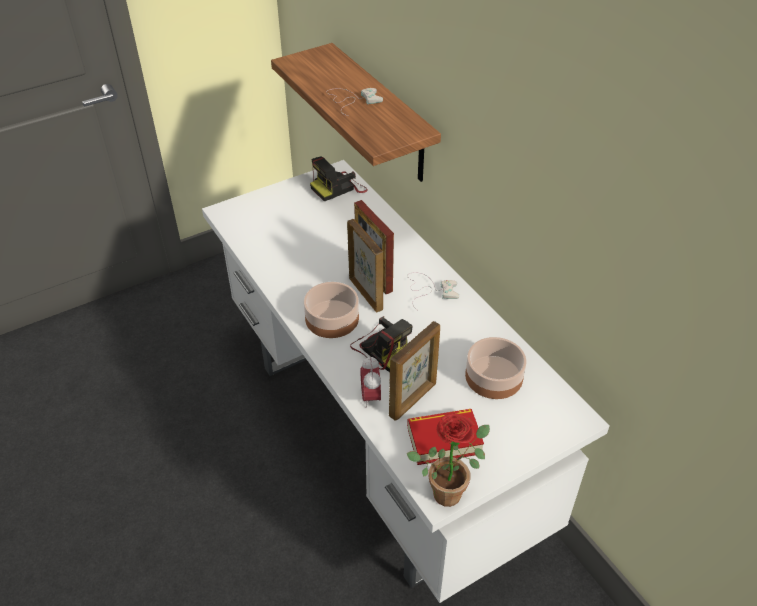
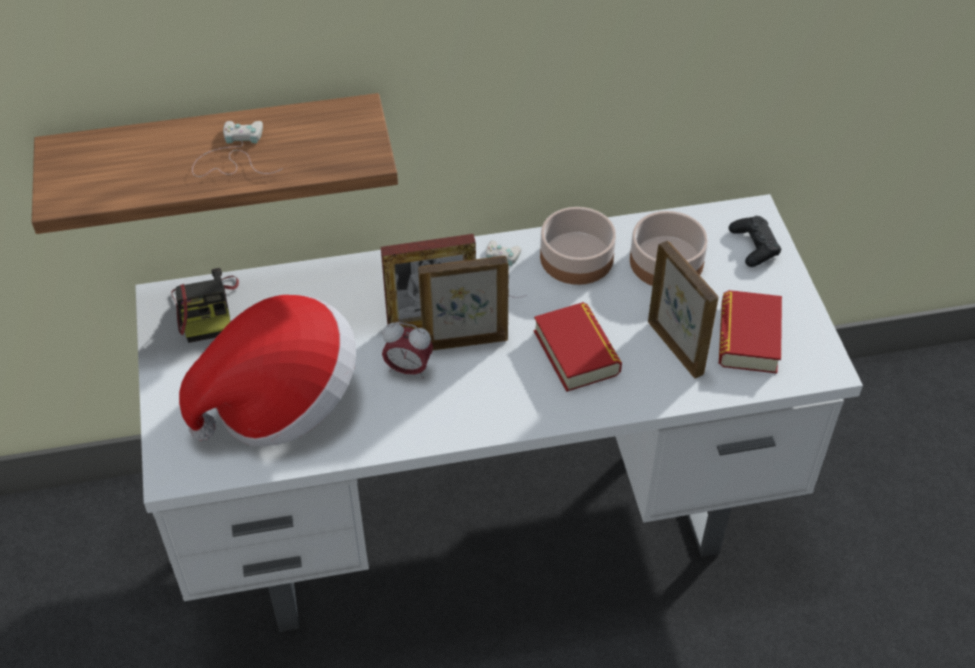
camera: 70 degrees left, 5 degrees up
(286, 233) = (280, 400): none -> hat
(331, 319) = (497, 392): bowl -> bowl (577, 258)
(371, 397) = (656, 388): alarm clock -> alarm clock (408, 369)
(382, 348) = (576, 352): camera -> book
(450, 489) = (820, 354): potted plant -> none
(543, 426) = (754, 246): none -> black game controller

